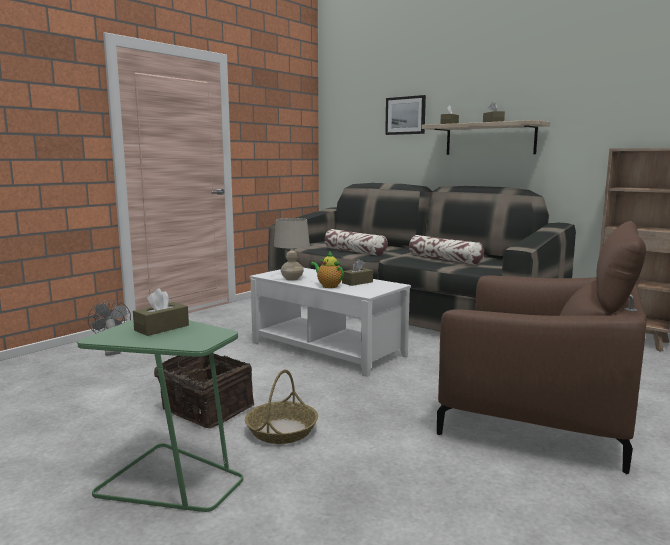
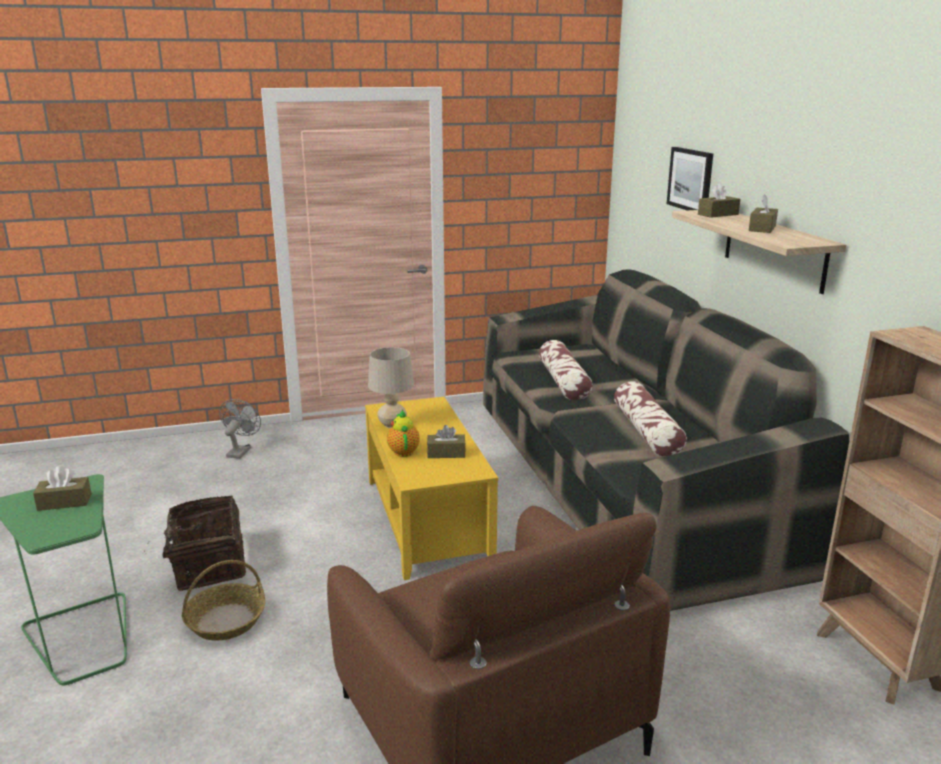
camera: 35 degrees right, 10 degrees up
(327, 349) = (427, 519): white coffee table -> yellow coffee table

